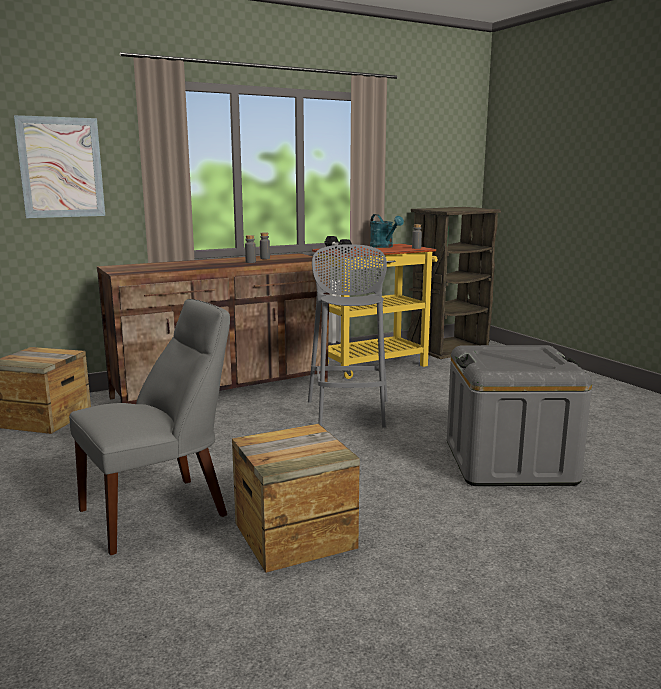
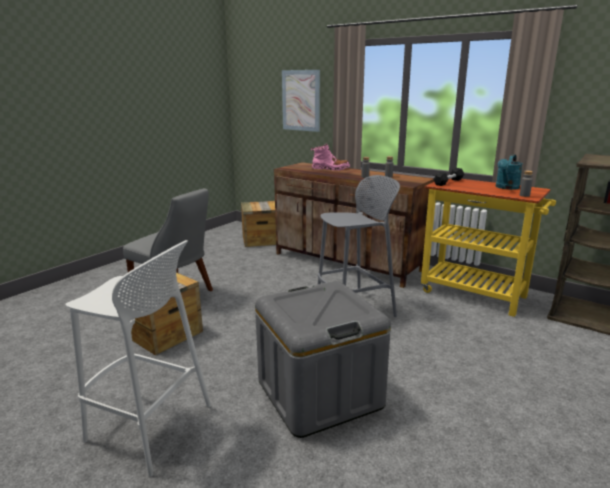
camera: 65 degrees right, 5 degrees up
(175, 264) = (330, 169): none -> pink boot
(537, 566) = (149, 427): none -> white stool

